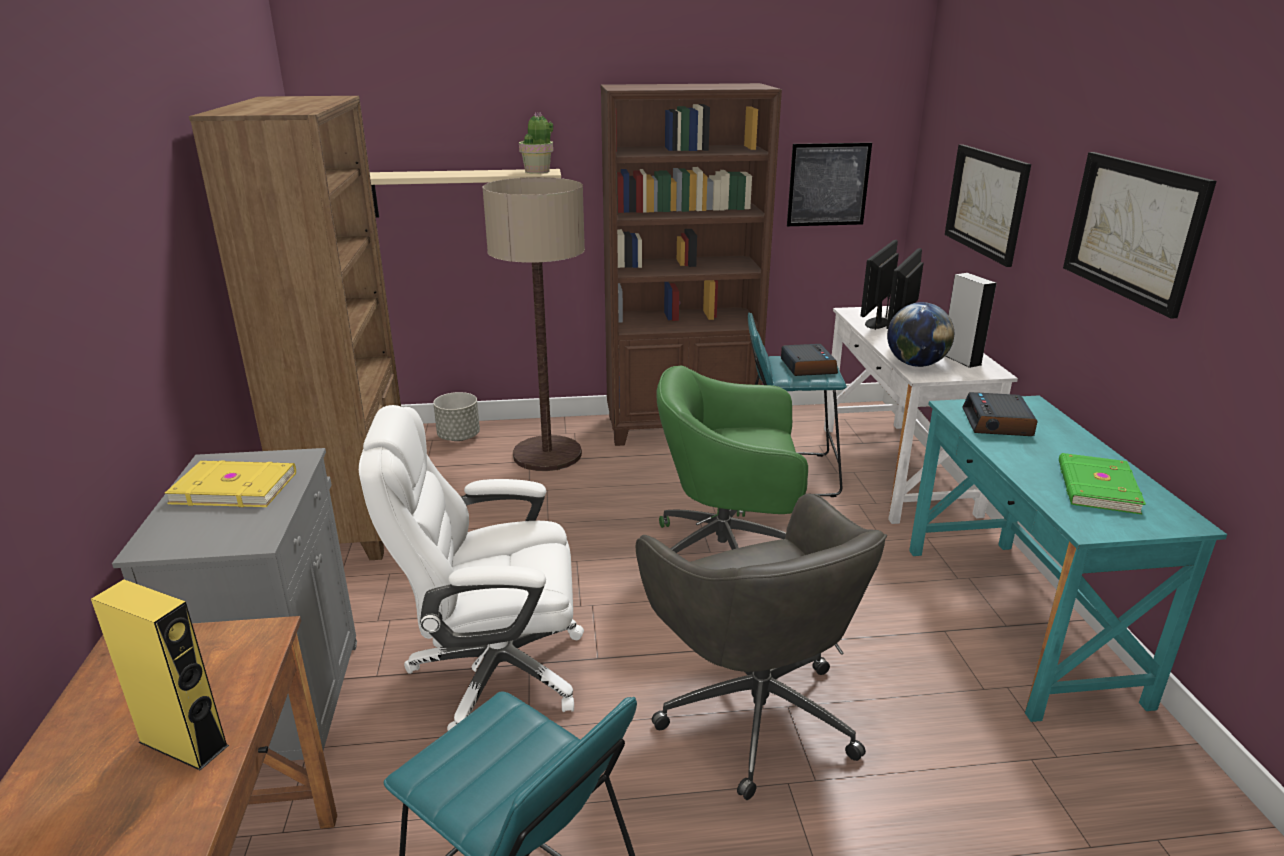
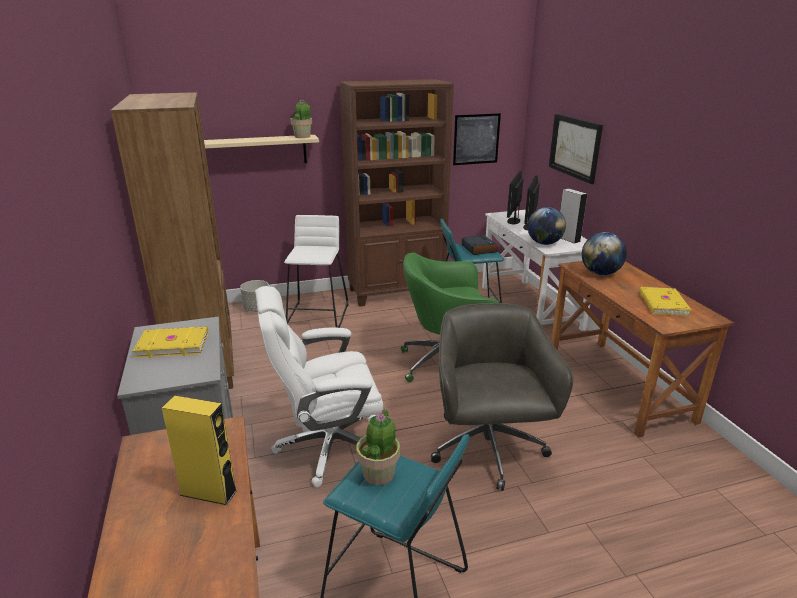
camera: 10 degrees left, 0 degrees up
(491, 743) = (379, 473): none -> potted plant
(547, 454) = (318, 315): floor lamp -> white stool
(754, 711) = (488, 450): grey office chair -> grey office chair turned 150 degrees counterclockwise
(998, 423) = (600, 273): alarm clock -> globe
(1018, 621) = (618, 385): turquoise desk -> brown desk
(1095, 487) = (662, 304): green book -> yellow book
(1133, 229) = (668, 160): picture -> none

